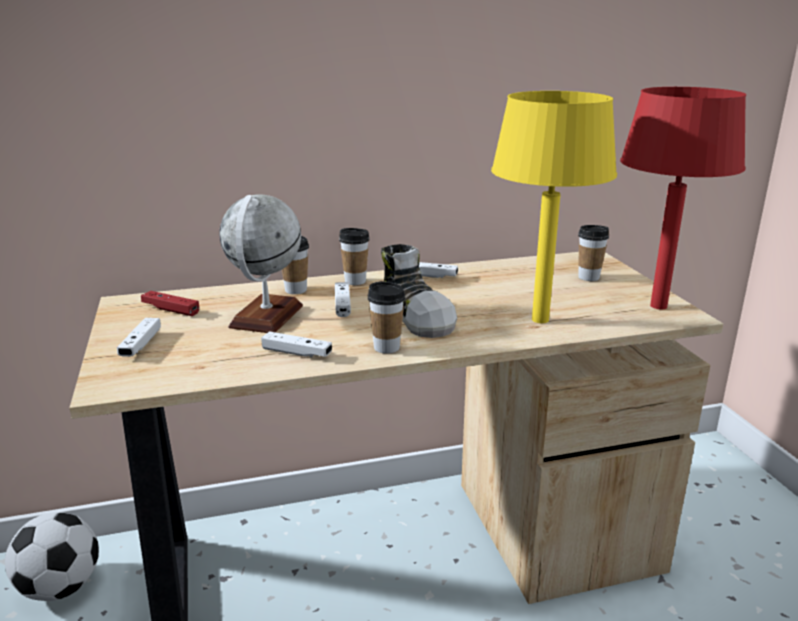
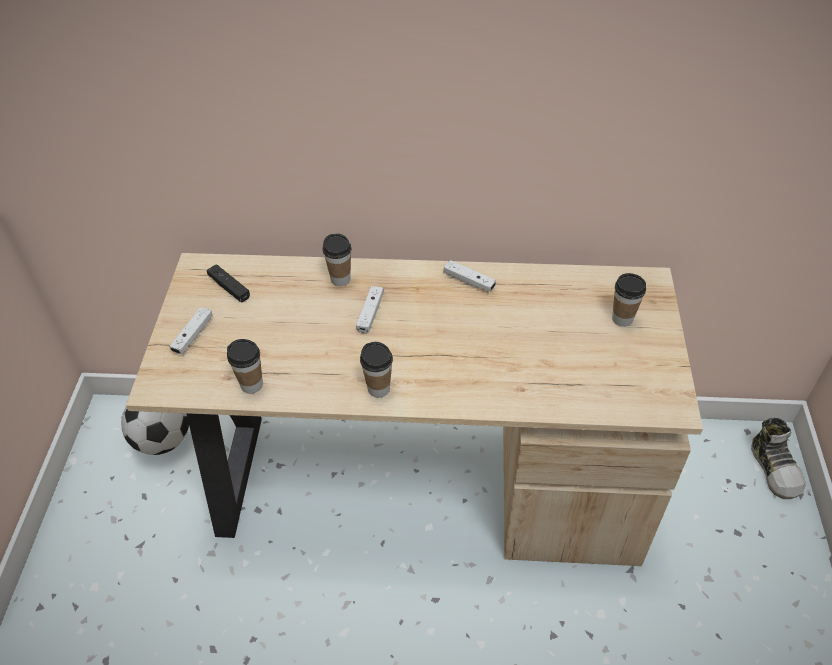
camera: 20 degrees right, 25 degrees up
(171, 310) = (229, 287): red game controller -> black game controller
(267, 316) = (301, 316): globe -> none
(297, 353) = (305, 378): white game controller -> none
(355, 281) = (398, 275): cup -> cup (251, 385)
(417, 317) = (425, 348): shoe -> shoe (775, 468)
(540, 320) = (531, 381): yellow table lamp -> none
(657, 306) = (657, 385): red table lamp -> none

